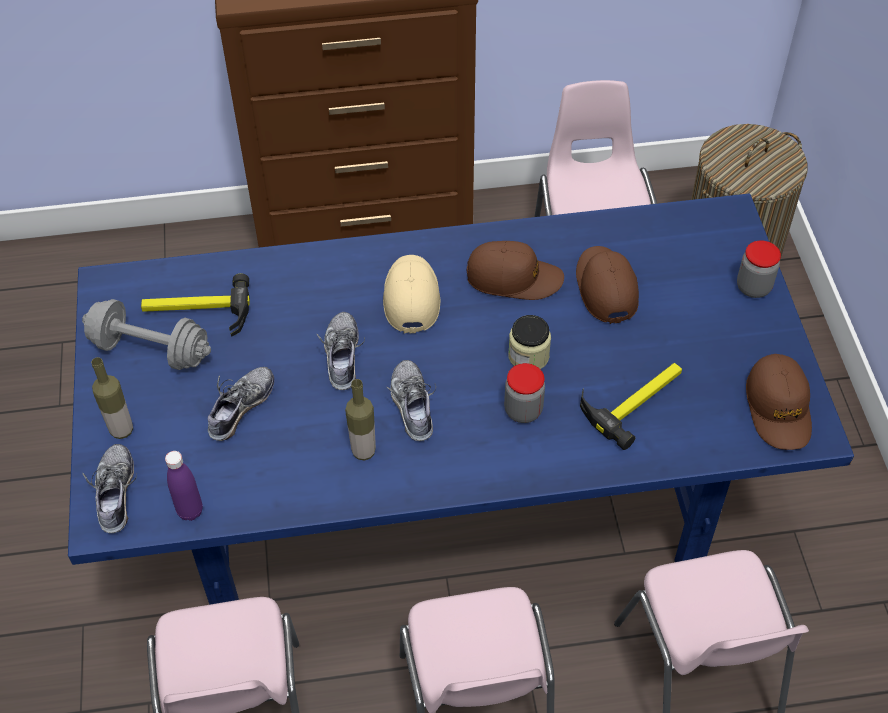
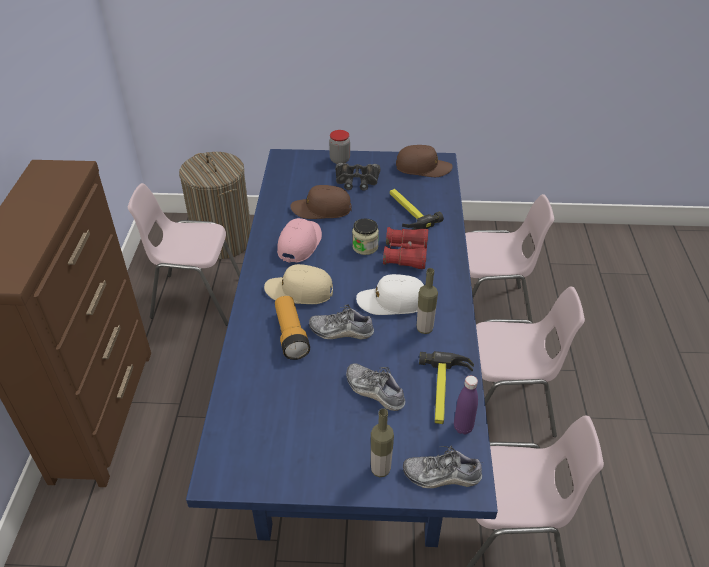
camera: 80 degrees left, 10 degrees down
(150, 350) = (302, 446): grey dumbbell -> none
(196, 312) = (271, 413): hammer -> hammer (444, 391)
(326, 304) = (291, 335): none -> flashlight
(412, 405) = (392, 302): shoe -> white cap
(514, 278) = (300, 244): brown cap -> pink cap
(523, 410) = (406, 255): jar -> red binoculars
(701, 319) = (357, 180): none -> black binoculars

